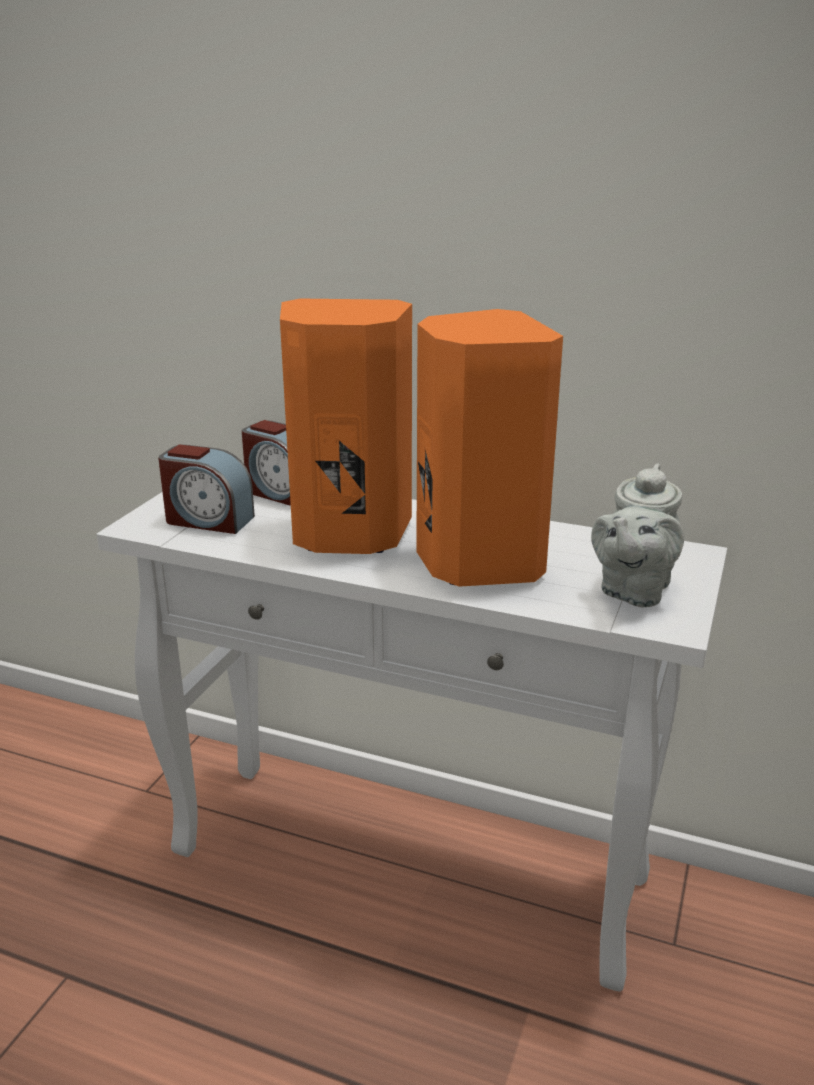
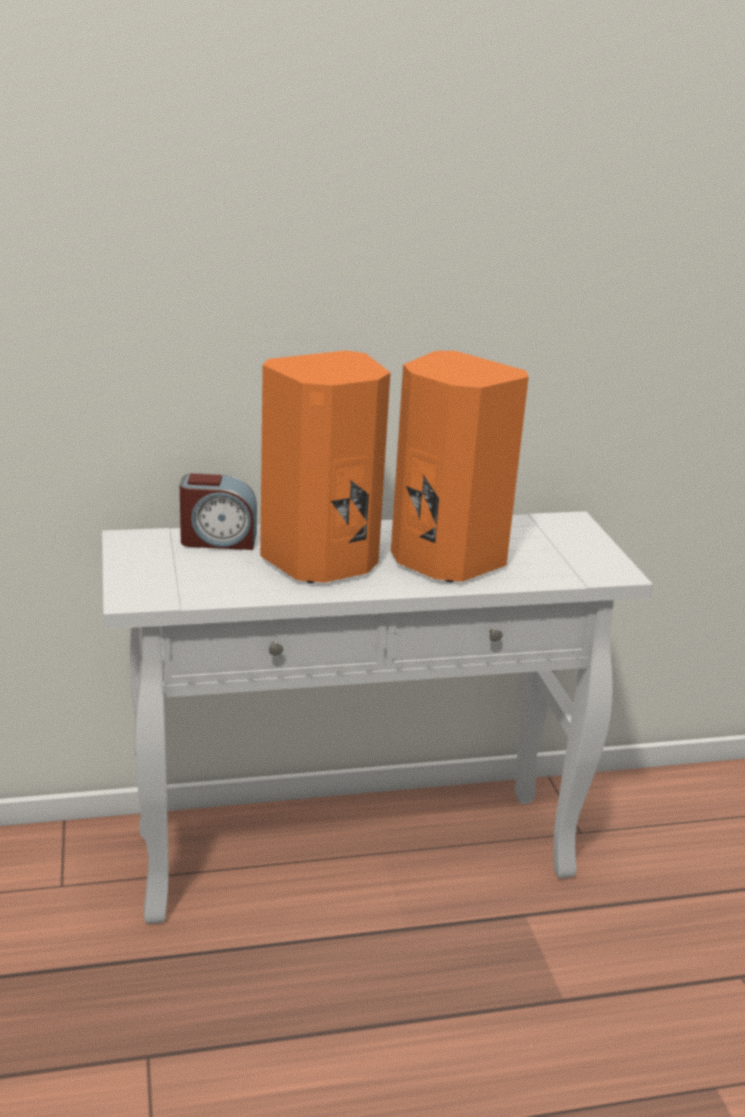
camera: 35 degrees left, 0 degrees up
(208, 520) = (189, 578): alarm clock -> none
(632, 590) = (568, 556): grey teapot -> none

